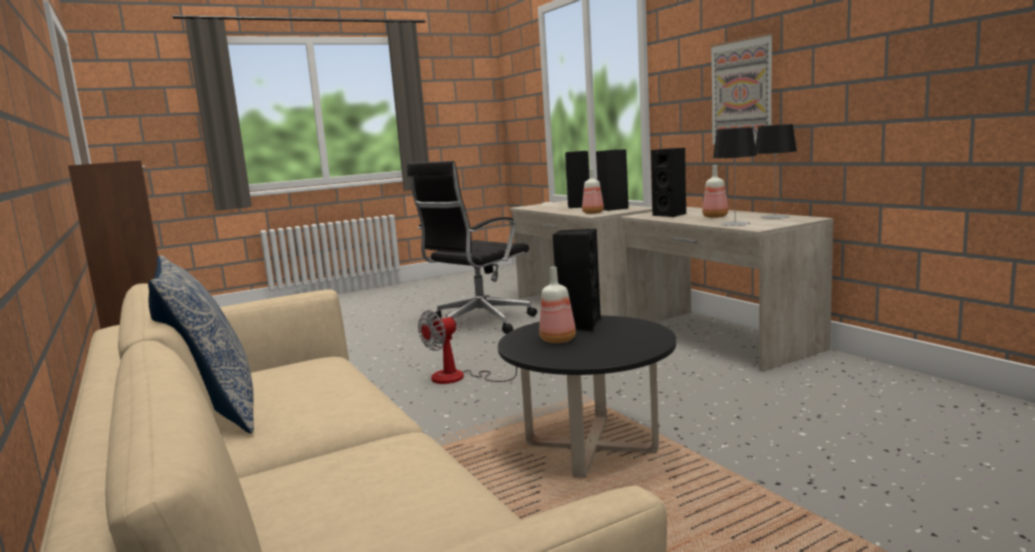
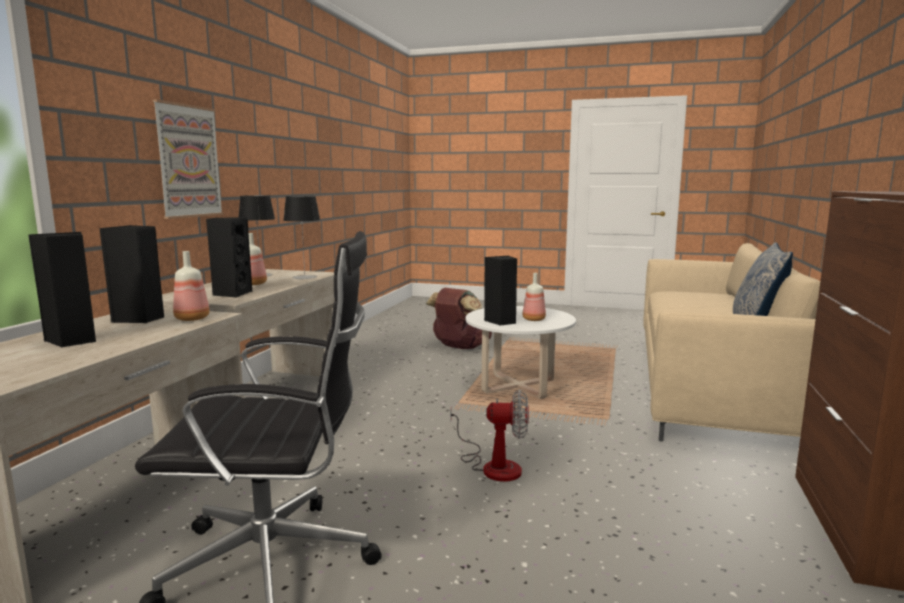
camera: 135 degrees left, 0 degrees up
(591, 447) = (518, 386): black coffee table -> white coffee table
(860, 478) = (460, 347): none -> brown backpack

